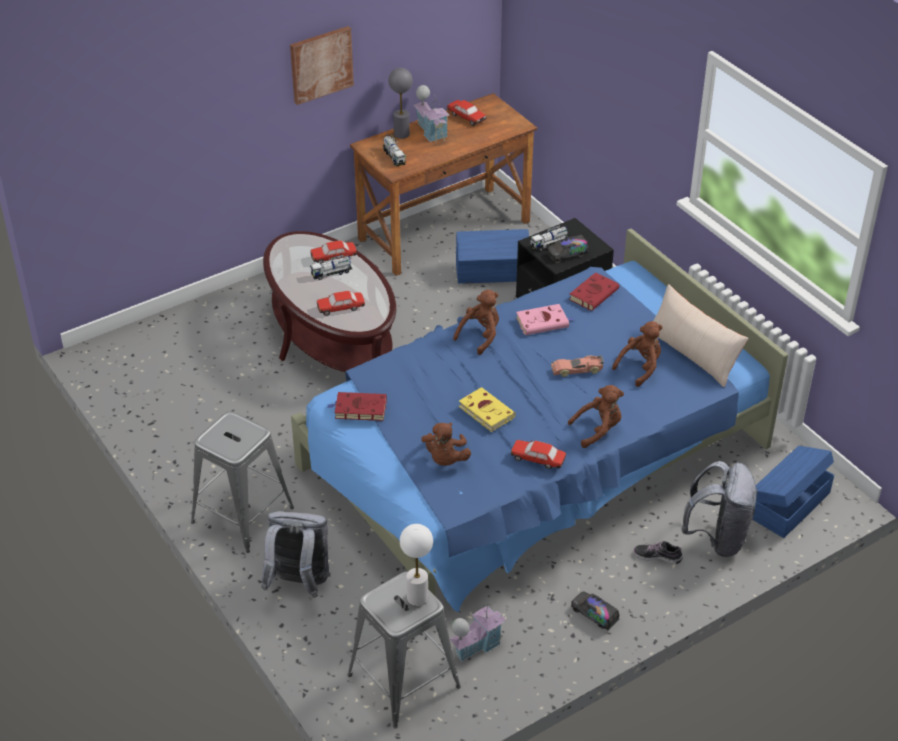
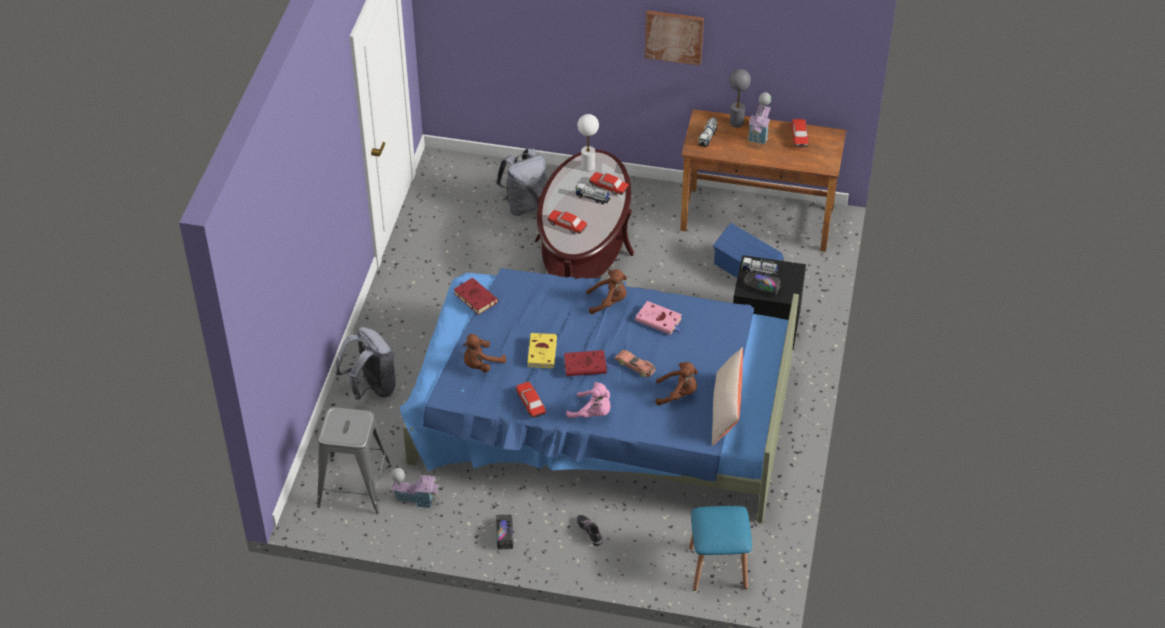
camera: 45 degrees right, 5 degrees up
(243, 515) = (392, 324): grey stool -> none
(417, 597) = (357, 430): white table lamp -> white table lamp (588, 166)
(594, 294) = (721, 324): red book -> red book (586, 365)
(598, 430) = (592, 413): brown plush toy -> pink plush toy
(718, 538) = (642, 551): grey backpack -> grey backpack (525, 205)
(789, 505) = (718, 567): blue storage box -> blue stool

